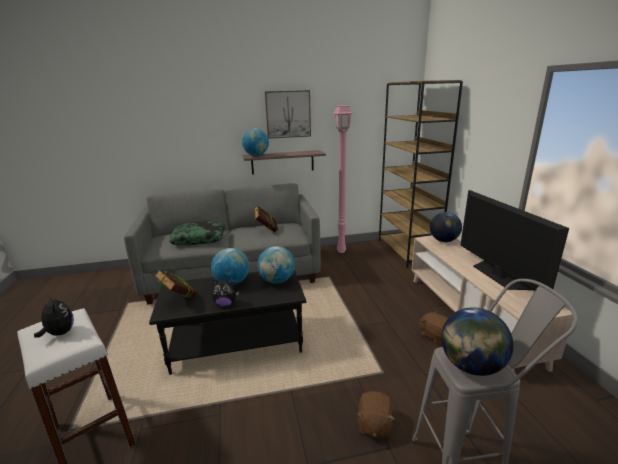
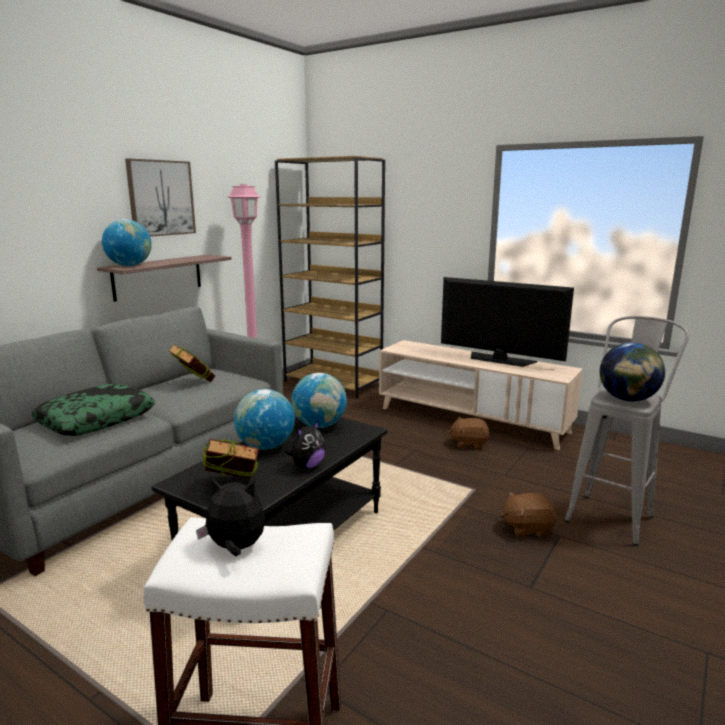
camera: 45 degrees left, 5 degrees down
(374, 425) = (527, 528): brown plush toy -> brown plush toy turned 120 degrees clockwise
(444, 240) = (410, 346): globe -> none

